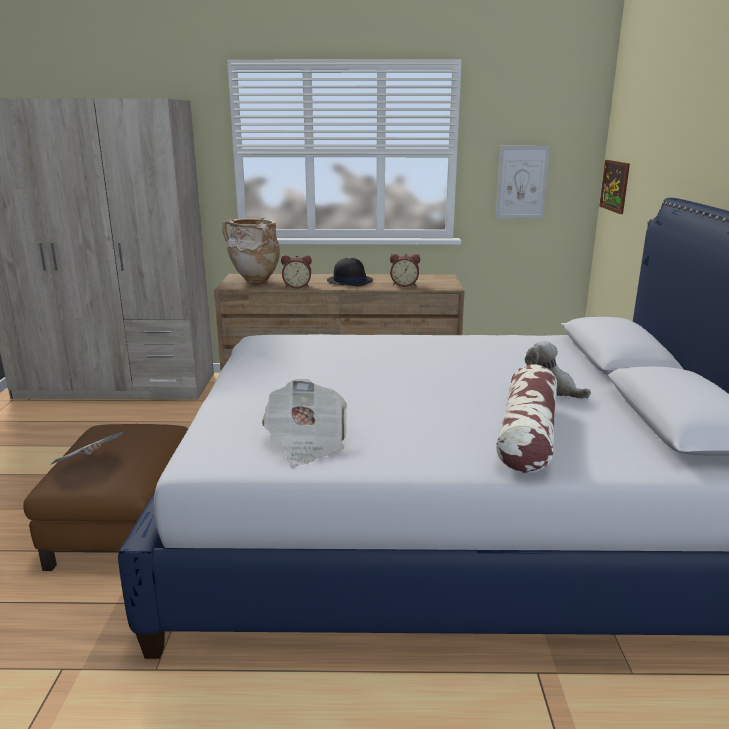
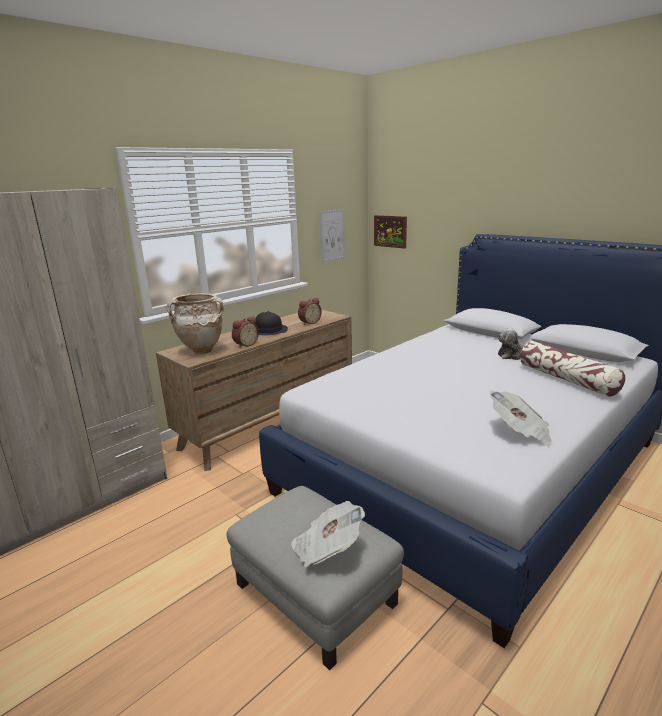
camera: 45 degrees left, 0 degrees up
(125, 526) = (316, 593): brown ottoman -> grey ottoman

